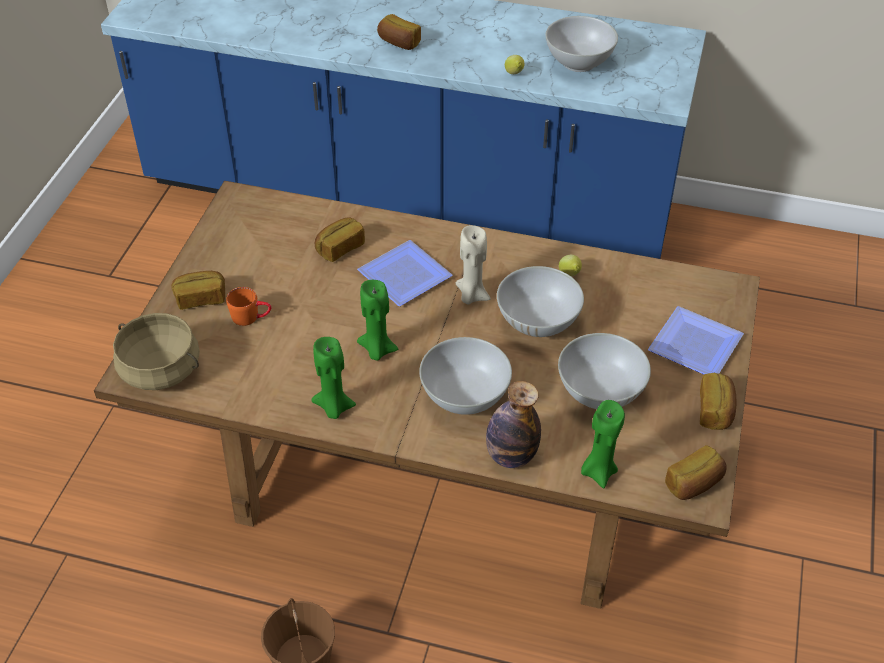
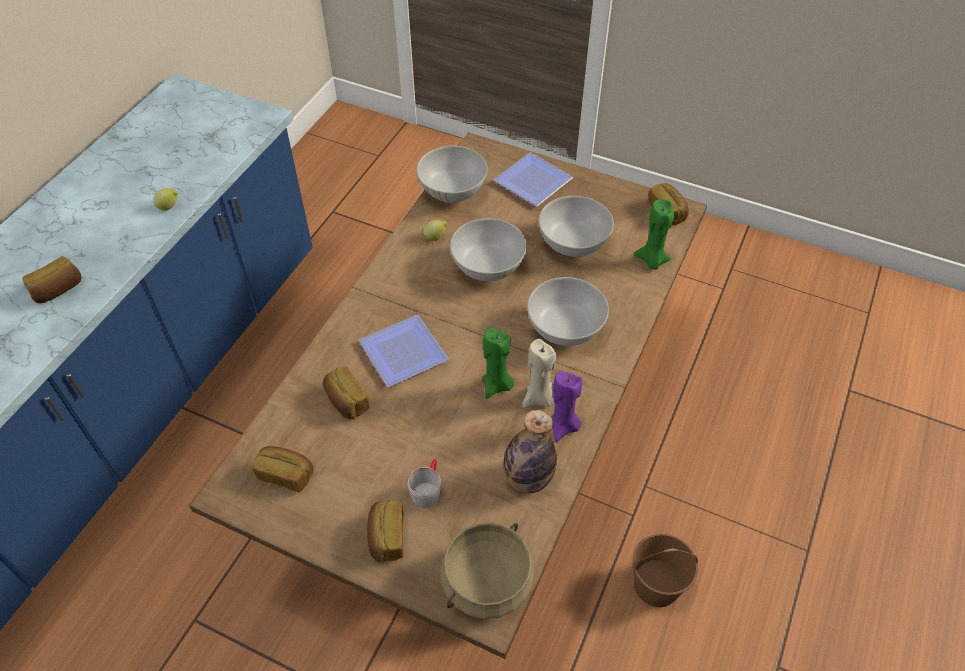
camera: 80 degrees left, 5 degrees up
(251, 317) = (427, 489): orange mug -> grey mug
(333, 407) = (563, 427): green candle -> purple candle
(471, 295) = (443, 307): beige candle -> beige candle (539, 398)
(511, 456) = (632, 309): bottle -> bottle (527, 479)
(579, 63) = (177, 159): white bowl -> white bowl (453, 192)
(716, 411) = (600, 186): bread -> bread (286, 474)

